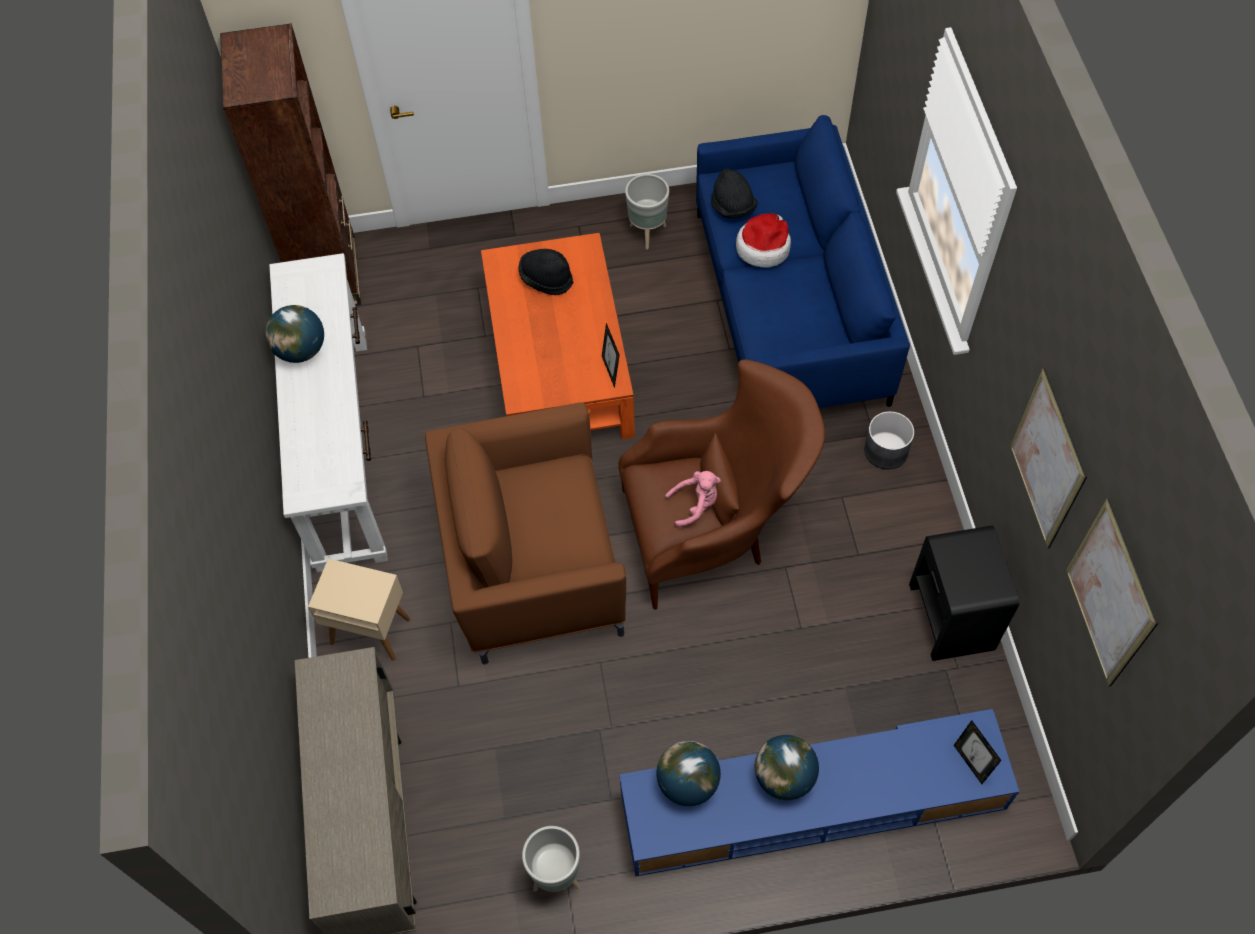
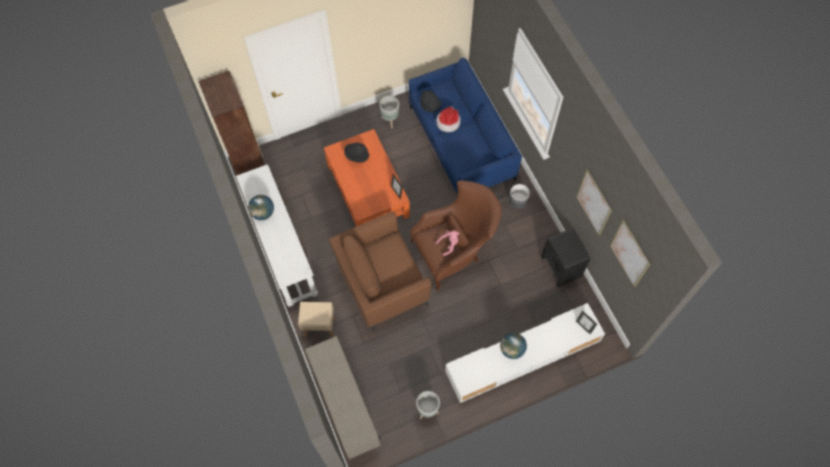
camera: 15 degrees left, 5 degrees up
(688, 783) = (474, 361): globe -> none
(811, 802) = (522, 356): blue tv stand -> white tv stand

